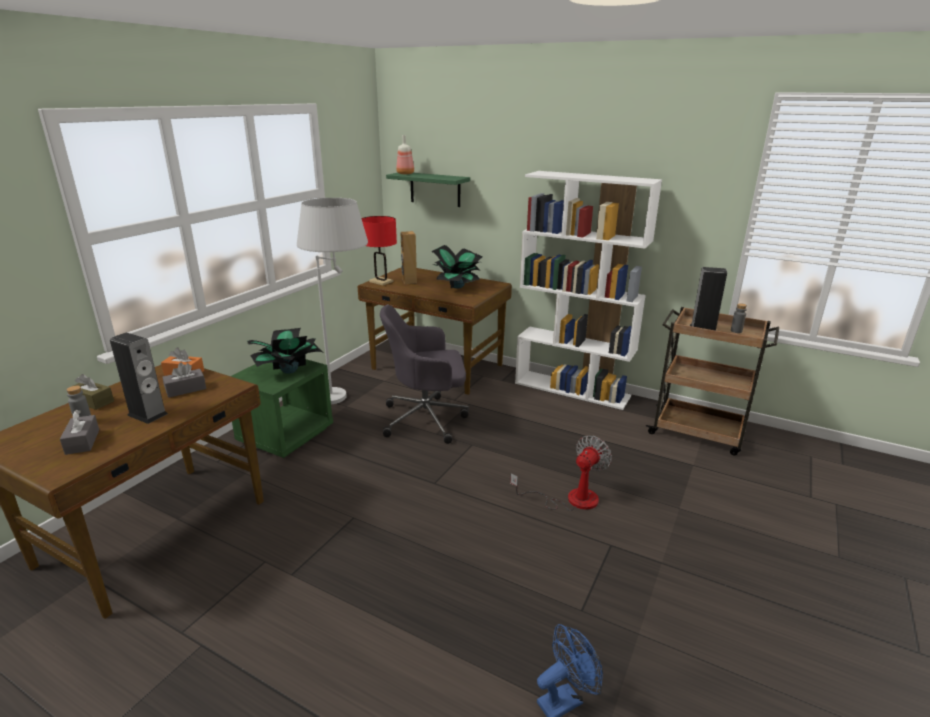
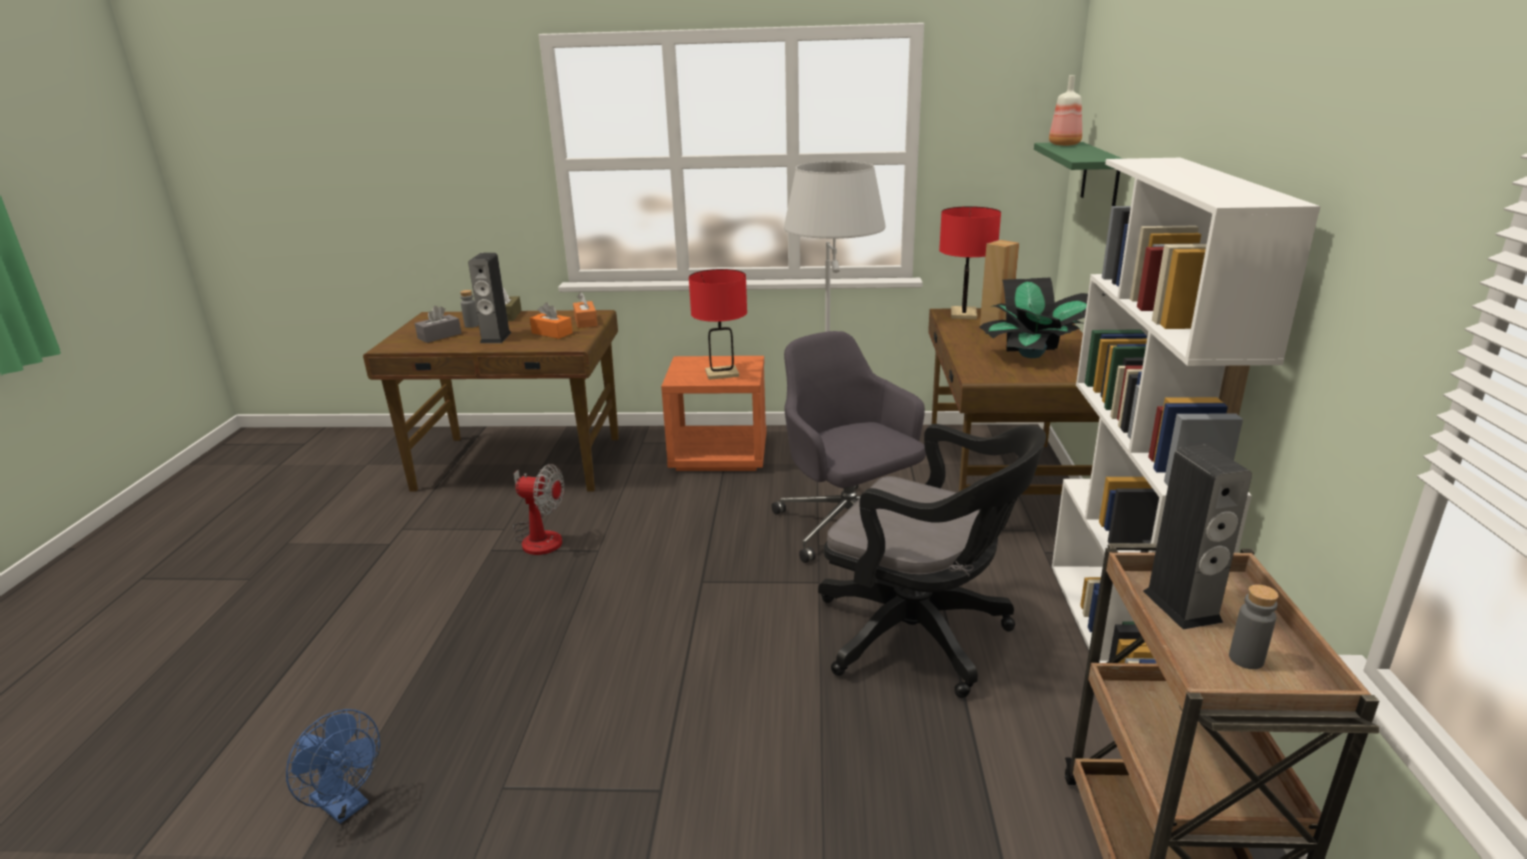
camera: 65 degrees right, 0 degrees up
(186, 389) = (552, 333): grey tissue box -> orange tissue box
(286, 435) = (719, 455): green nightstand -> orange nightstand
(288, 370) = (722, 373): potted plant -> red table lamp
(541, 432) = (921, 636): none -> black office chair
(571, 499) = (752, 717): fan -> fan (539, 536)

